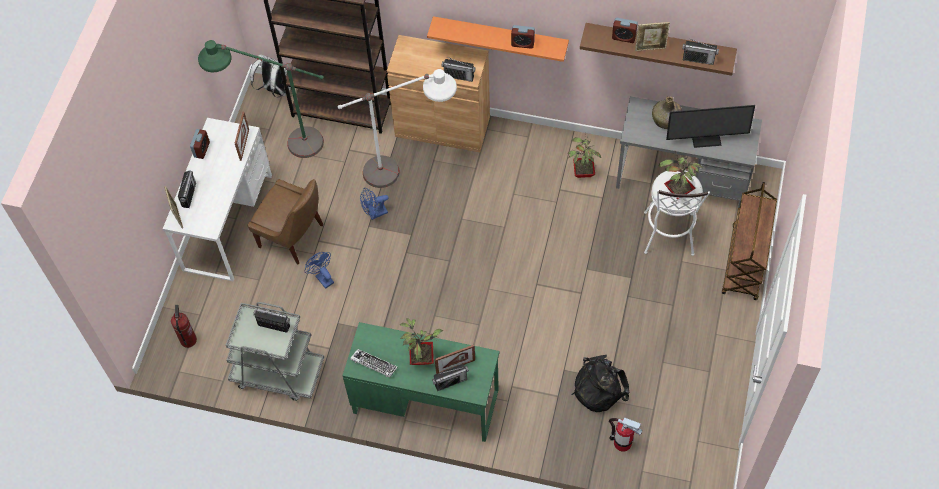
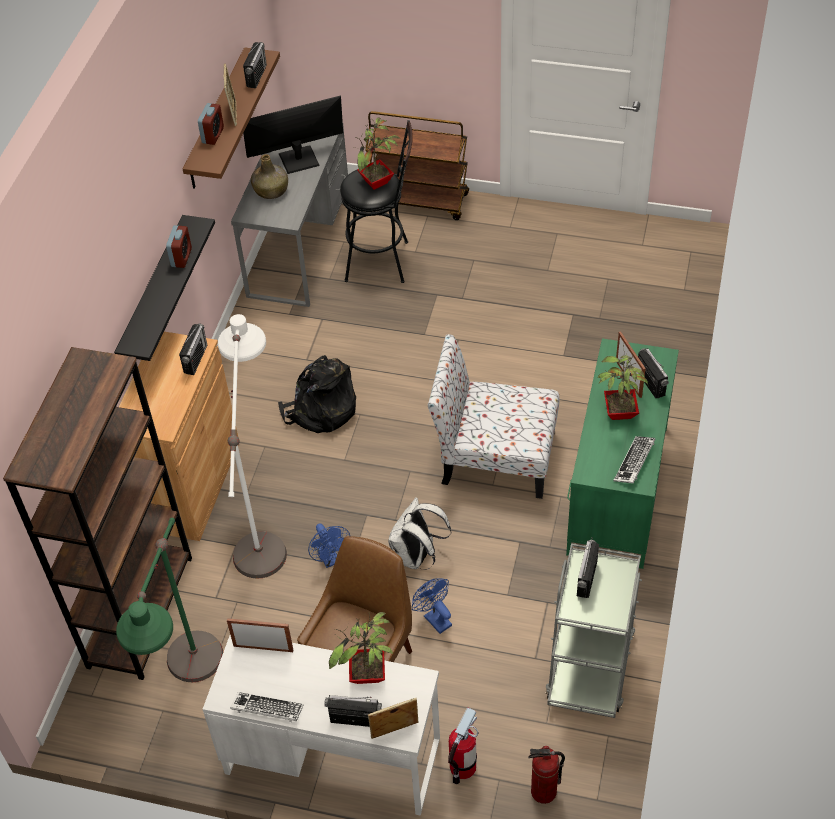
camera: 90 degrees left, 10 degrees down
(202, 150) = (267, 709): alarm clock -> keyboard
(276, 90) = (86, 706): white backpack -> white backpack (417, 556)
(322, 277) = (434, 618): blue fan -> blue fan turned 90 degrees clockwise
(460, 317) = (494, 457): none -> chair
(500, 36) = (153, 294): orange shelf -> black shelf
(582, 172) = (282, 337): potted plant -> potted plant (368, 676)
(598, 387) = (584, 324): black backpack -> black backpack (321, 411)
(622, 443) = (652, 305): fire extinguisher -> fire extinguisher (463, 767)
(668, 238) = (383, 261): white stool -> black stool
(705, 136) = (298, 159): monitor -> monitor turned 105 degrees counterclockwise

